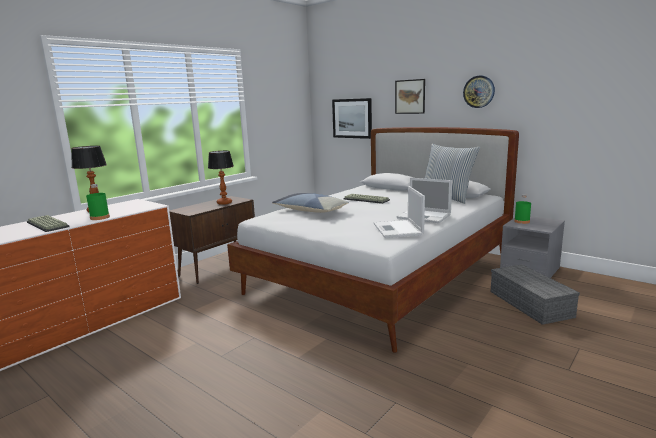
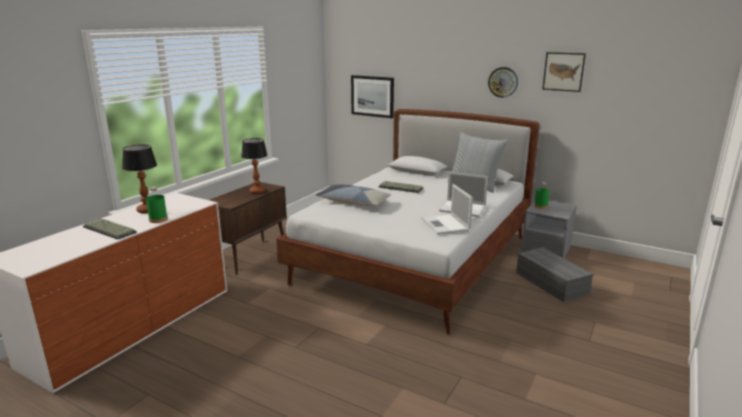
camera: 10 degrees left, 5 degrees up
(410, 96) = (434, 80): picture -> picture (563, 71)

